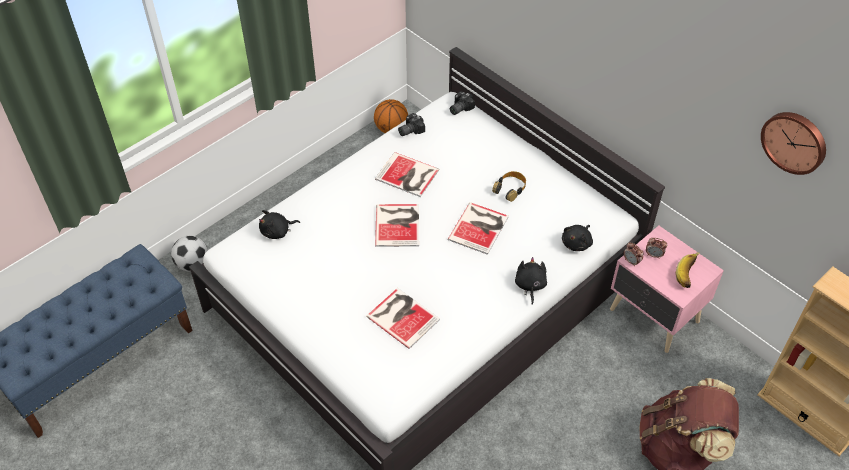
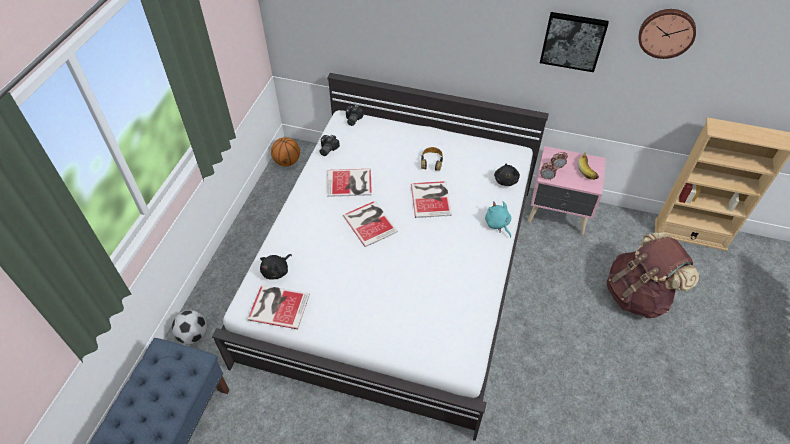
camera: 30 degrees left, 0 degrees up
(402, 316) = (425, 291): book -> book (278, 305)
(530, 285) = (497, 224): black plush toy -> turquoise plush toy
(697, 110) = (573, 40): none -> picture

